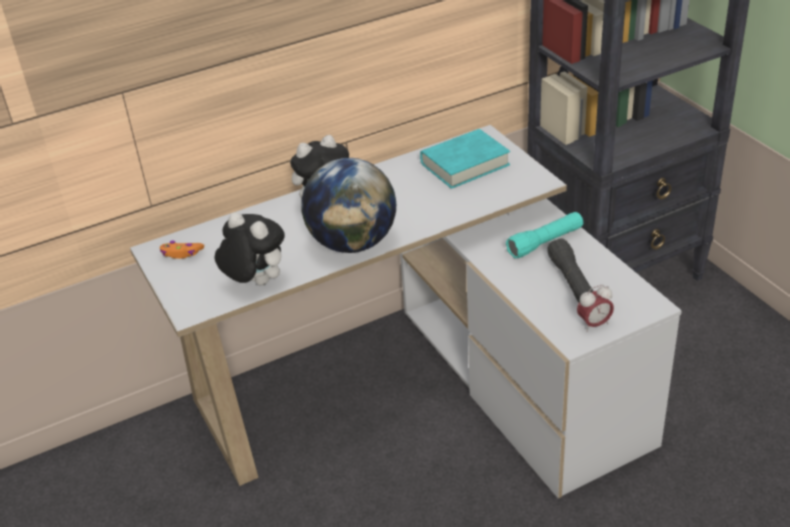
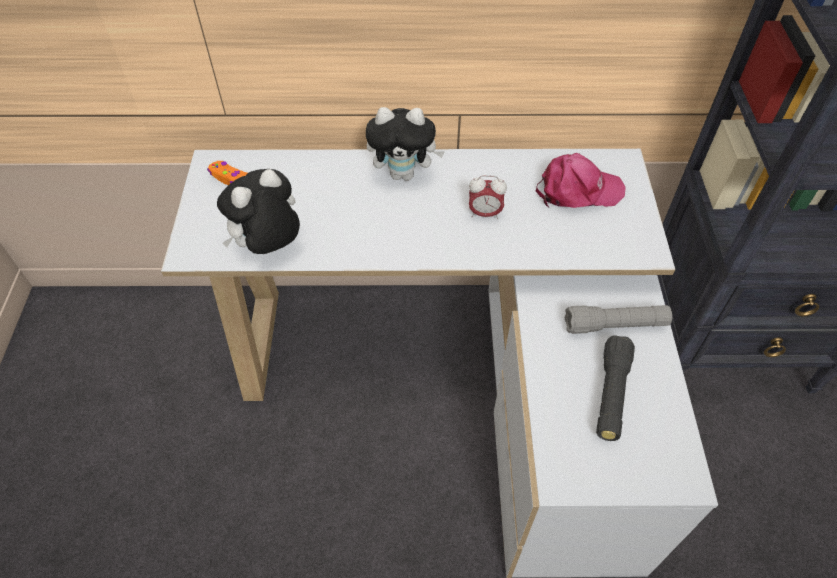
camera: 25 degrees right, 15 degrees up
(255, 283) = (269, 247): plush toy -> plush toy turned 105 degrees counterclockwise
(353, 243) = (394, 241): globe -> none
(465, 164) = (577, 190): turquoise book -> pink cap
(545, 242) = (615, 325): turquoise flashlight -> grey flashlight
(594, 324) = (599, 470): alarm clock -> alarm clock (484, 214)

